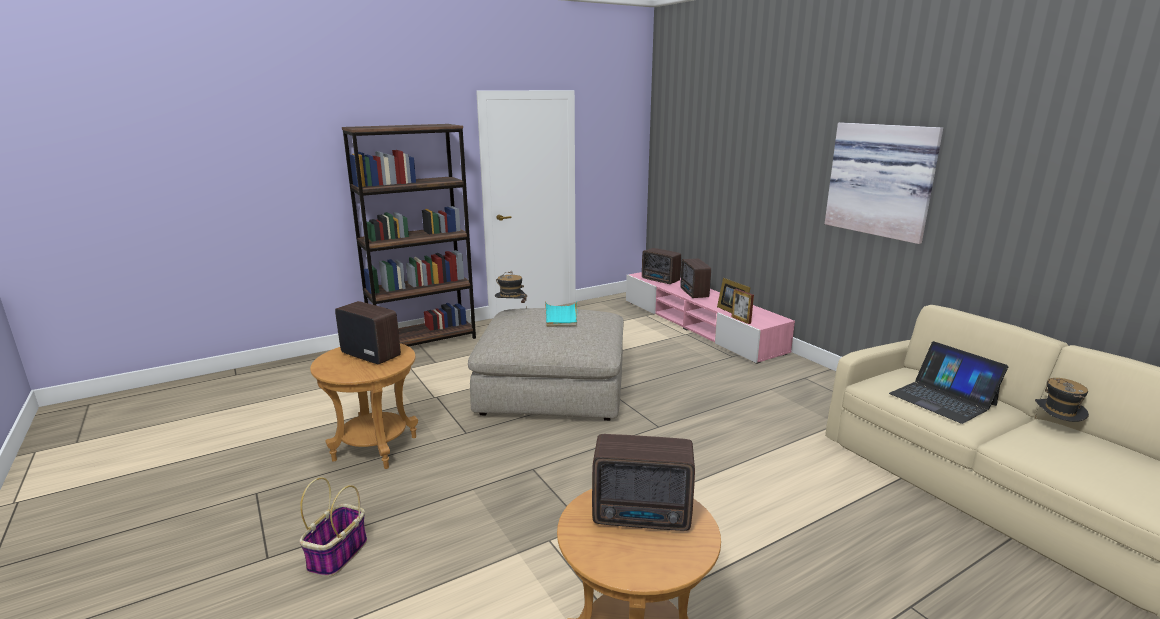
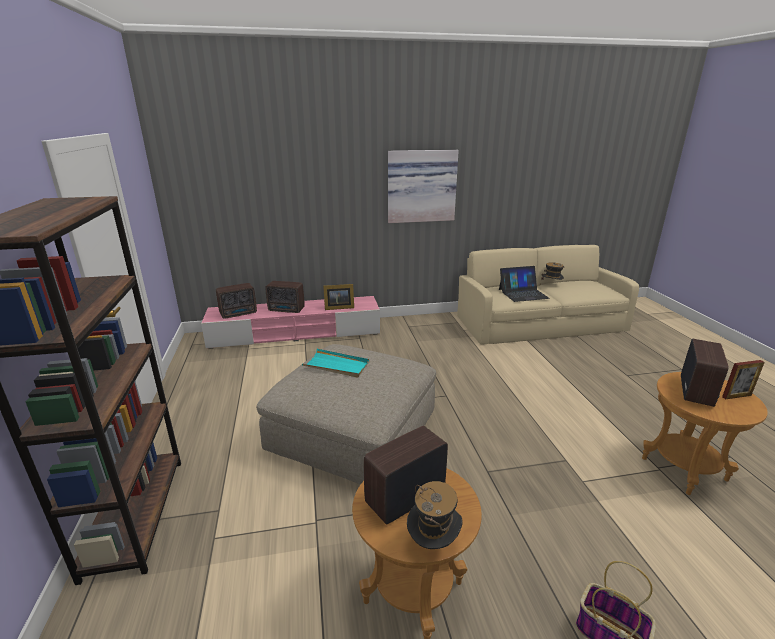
camera: 70 degrees left, 5 degrees up
(511, 310) = (287, 390): hat -> hat (433, 544)
(741, 320) = (357, 309): picture frame -> picture frame (736, 396)

